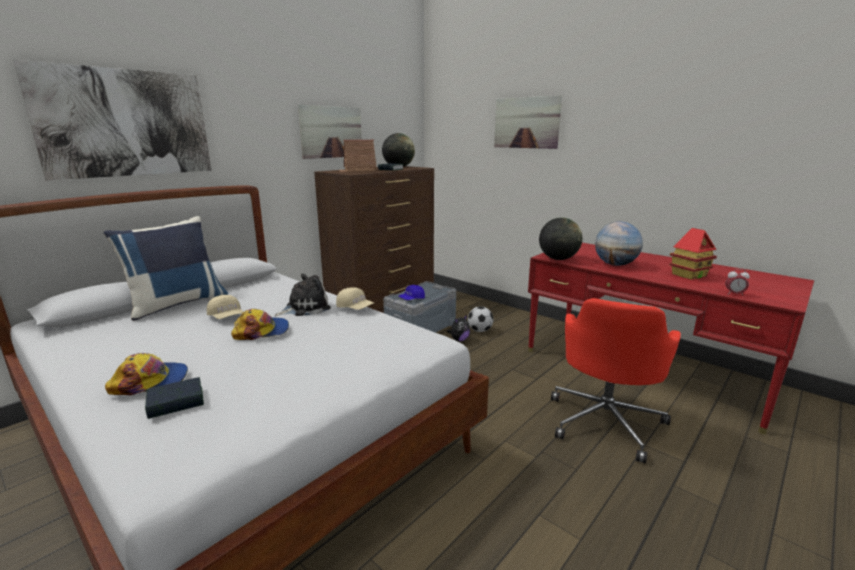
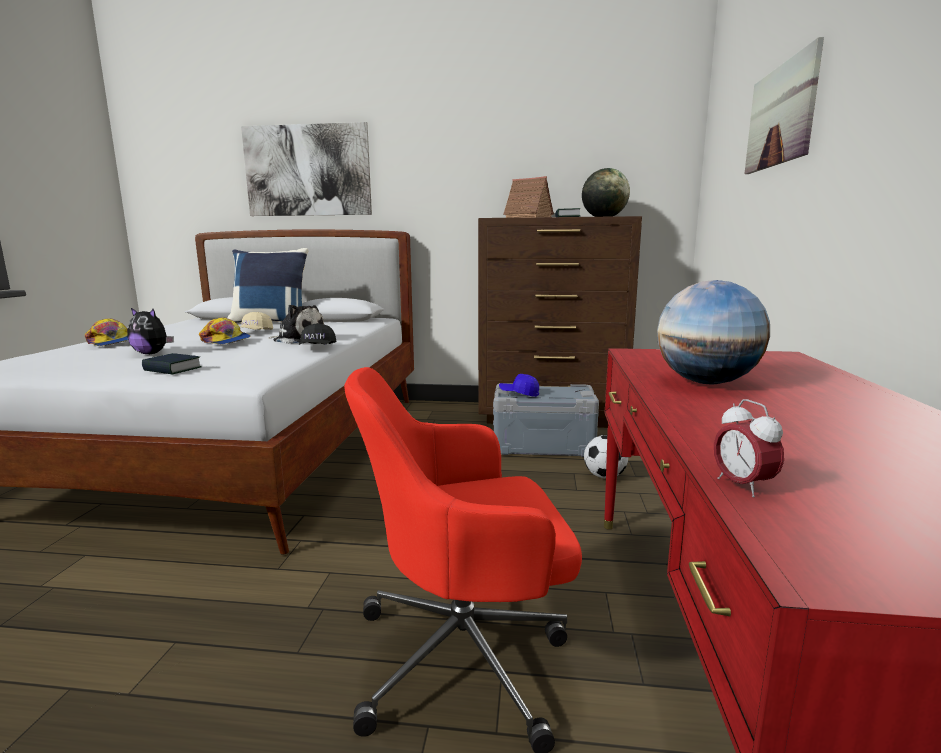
camera: 55 degrees right, 5 degrees down
(176, 403) = (72, 350): book -> book (172, 369)
(331, 132) = (521, 174): picture -> none
(355, 308) = (317, 347): beige cap -> black cap
(459, 340) = (552, 472): plush toy -> plush toy (152, 353)
(558, 259) = (638, 357): globe -> none
(689, 275) = (805, 434): toy house -> none

